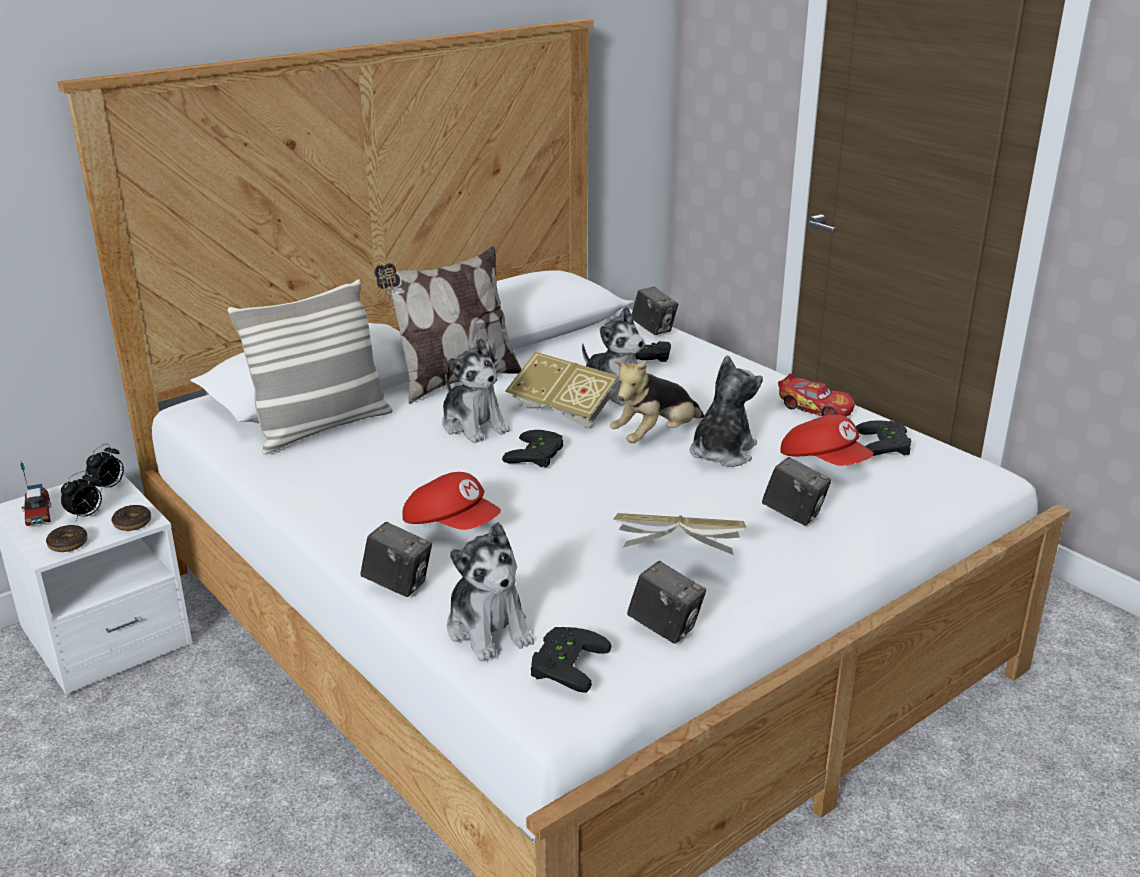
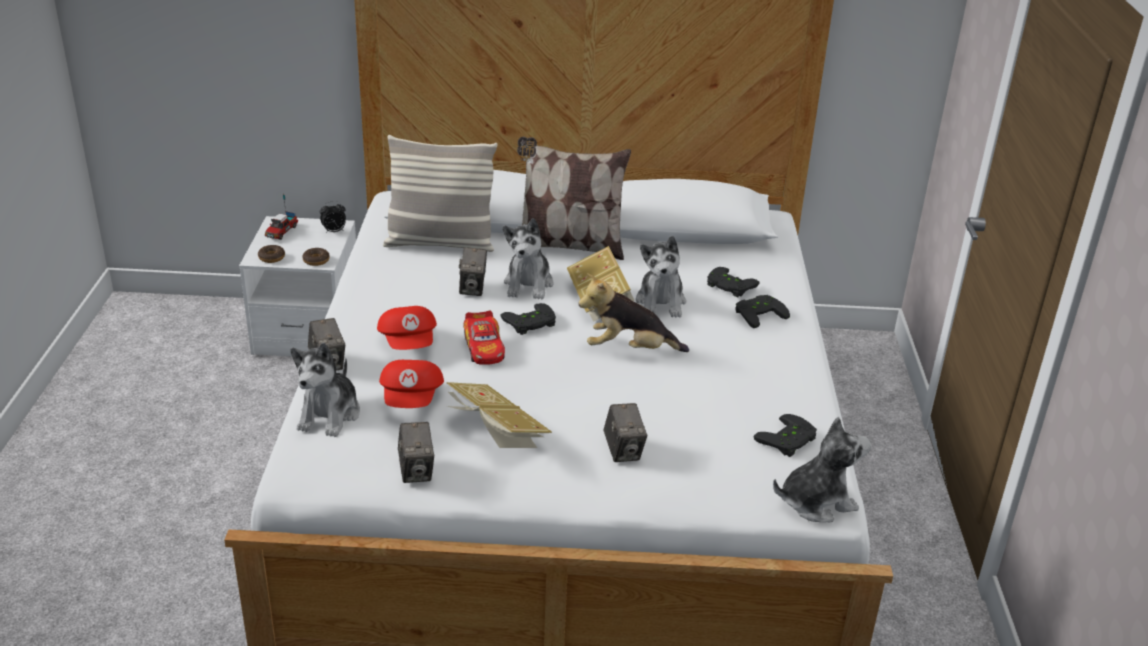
camera: 40 degrees right, 5 degrees up
(86, 515) = (301, 244): alarm clock -> none
(564, 662) = (330, 456): black game controller -> black game controller (758, 313)
(653, 329) = (775, 267): camera -> camera (473, 288)
(721, 452) = (655, 384): plush toy -> plush toy (816, 502)
(815, 408) = (787, 386): toy car -> toy car (484, 347)
(824, 462) = (713, 428): red cap -> red cap (412, 399)

